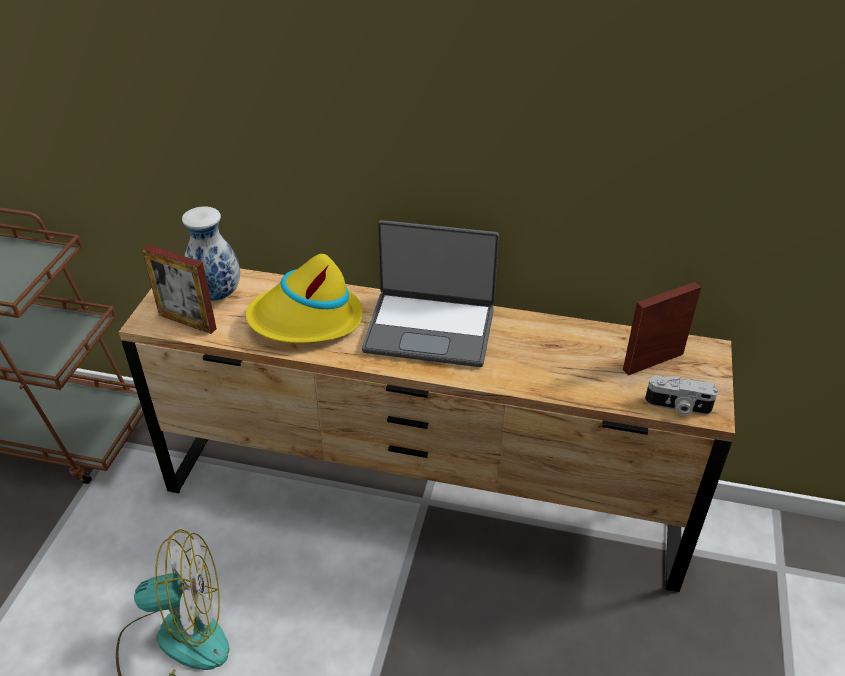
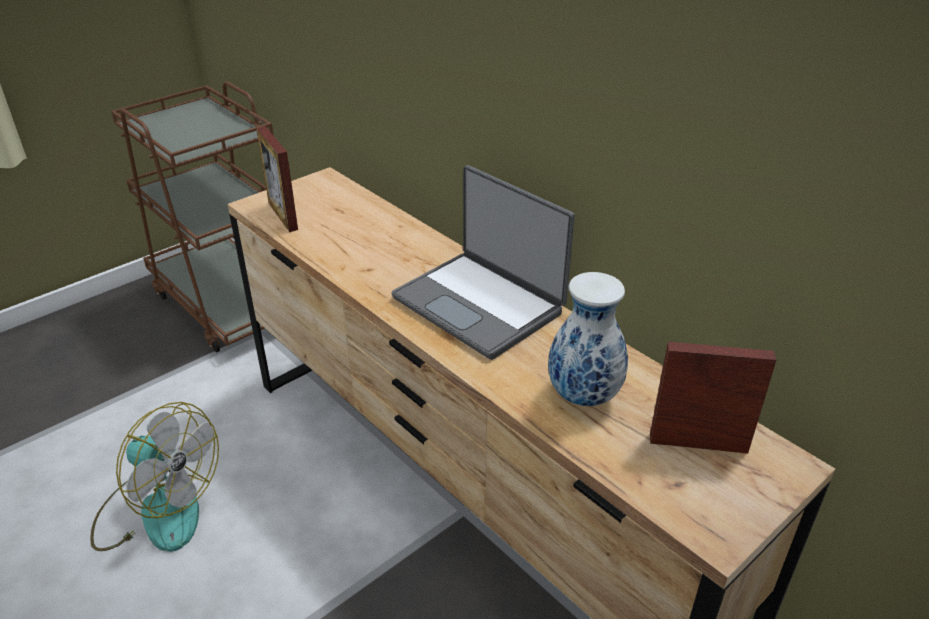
camera: 35 degrees right, 5 degrees down
(216, 295) = (327, 205): vase -> vase (582, 397)
(306, 319) = (377, 251): yellow hat -> none
(678, 407) = (678, 507): camera -> none

